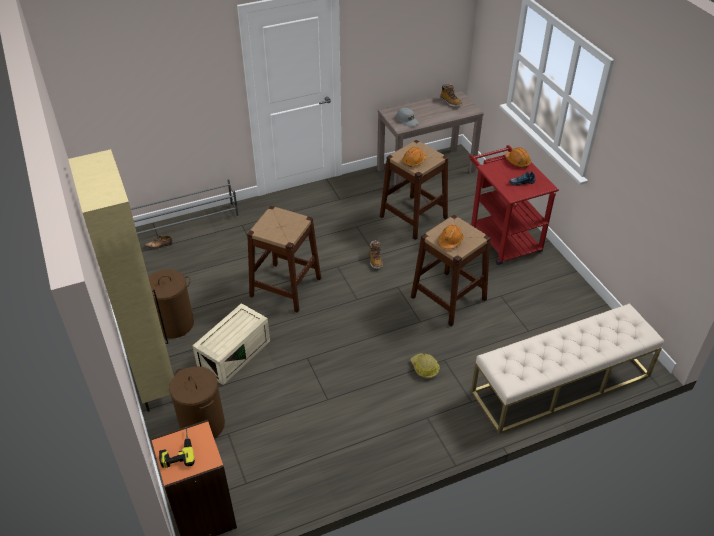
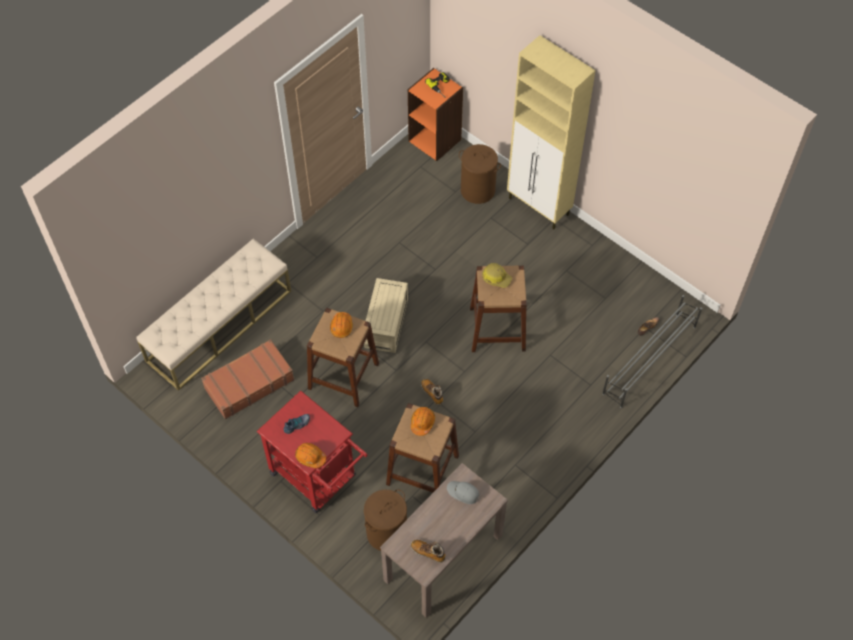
camera: 155 degrees right, 15 degrees up
(174, 324) = (564, 255): brown laundry basket -> brown laundry basket (387, 532)
(234, 353) = (495, 250): beige storage box -> beige storage box (387, 324)
(424, 368) = (336, 297): hard hat -> hard hat (496, 278)
(543, 321) = (248, 383): none -> brown suitcase

